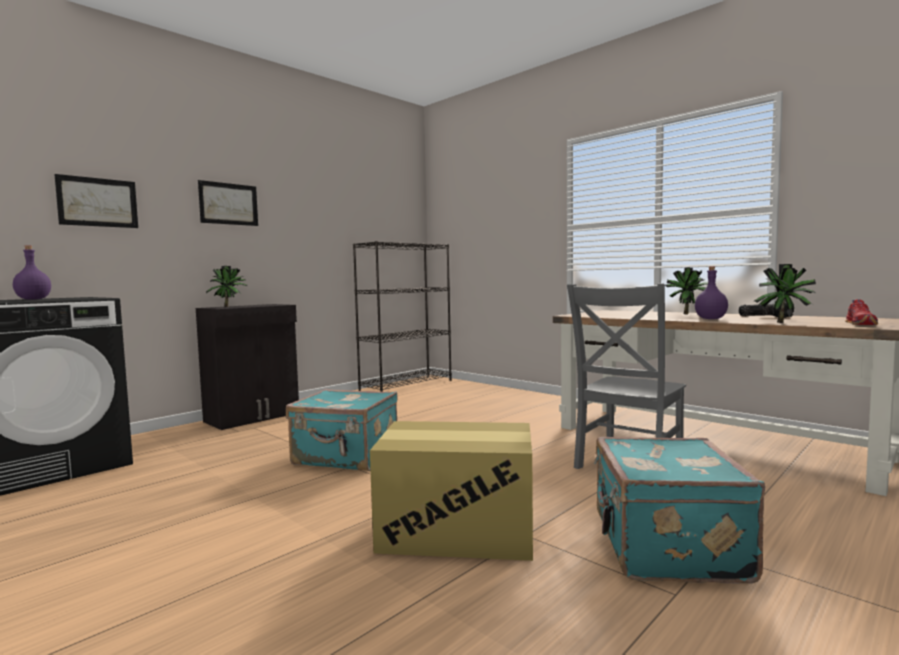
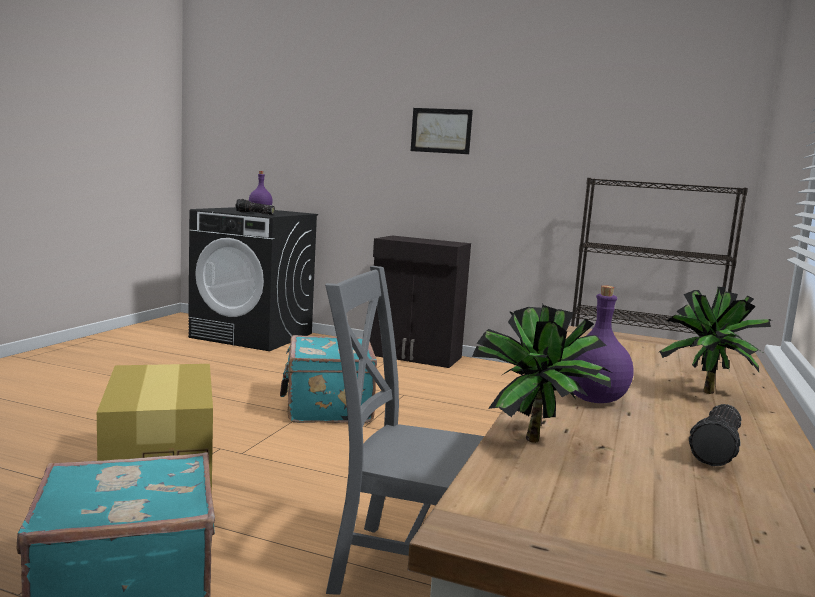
camera: 65 degrees right, 5 degrees up
(67, 299) = (254, 213): none -> flashlight
(98, 202) = (333, 134): picture -> none
(229, 307) = (406, 238): potted plant -> none
(861, 324) = (559, 516): red shoe -> none

